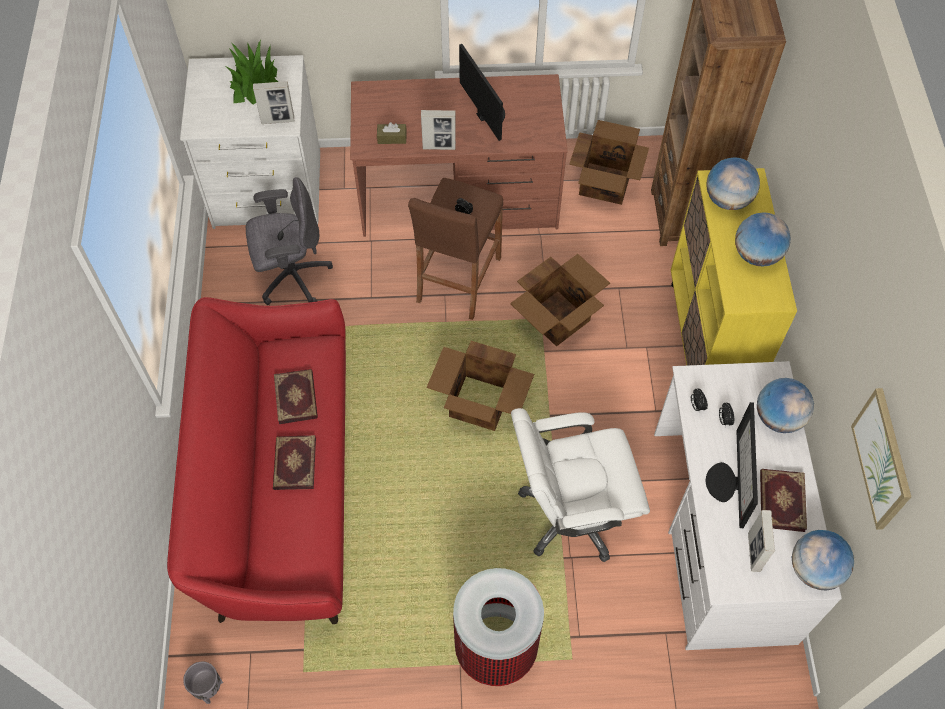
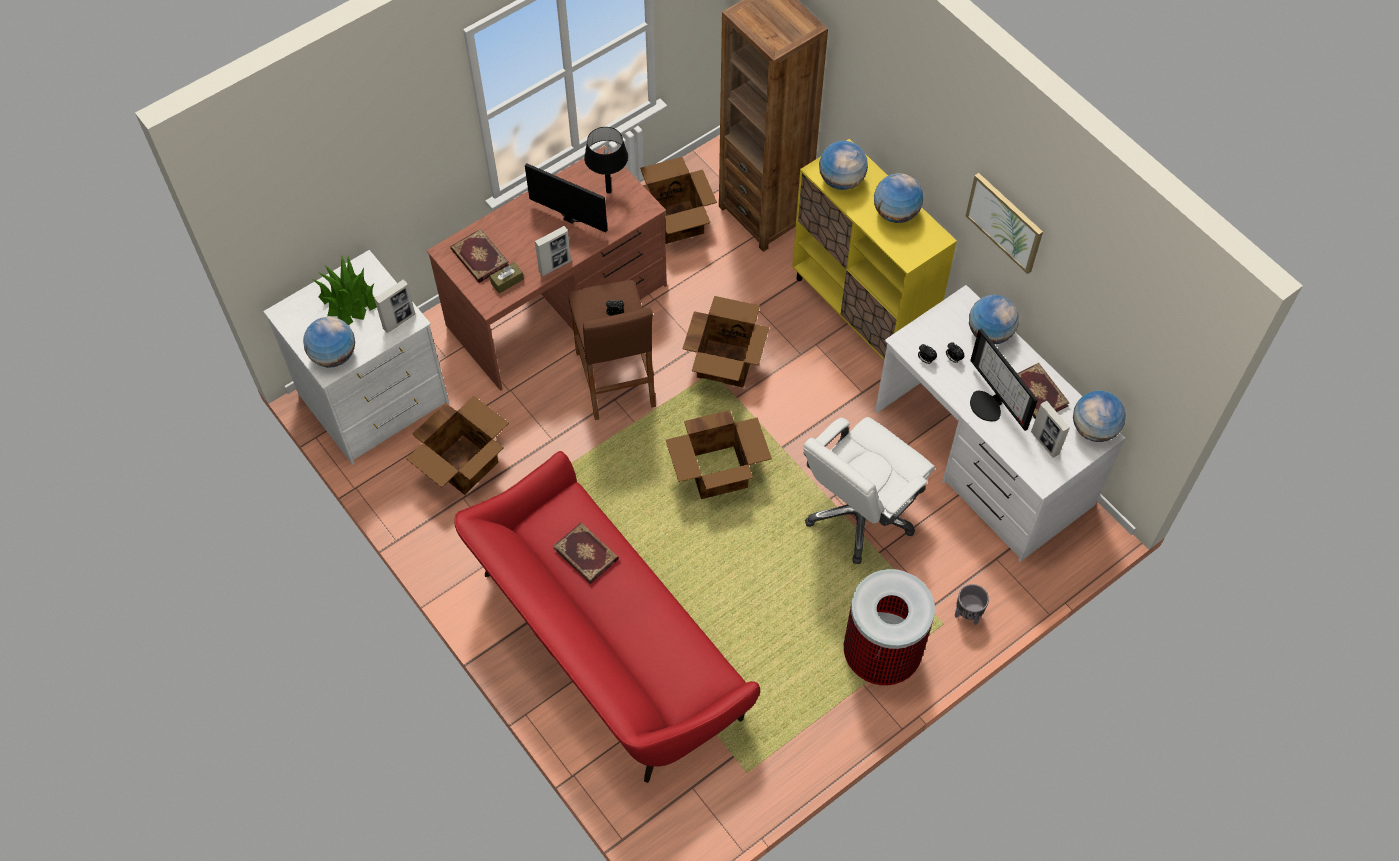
camera: 35 degrees left, 0 degrees up
(208, 119) = (333, 355): none -> globe
(209, 688) = (682, 837): grey planter -> grey planter (967, 614)
(291, 277) = (464, 464): grey office chair -> cardboard box
(294, 463) = (630, 607): book -> book (479, 258)
(531, 111) = (608, 191): none -> black table lamp
(882, 459) = (1113, 311): picture -> picture (1005, 222)

